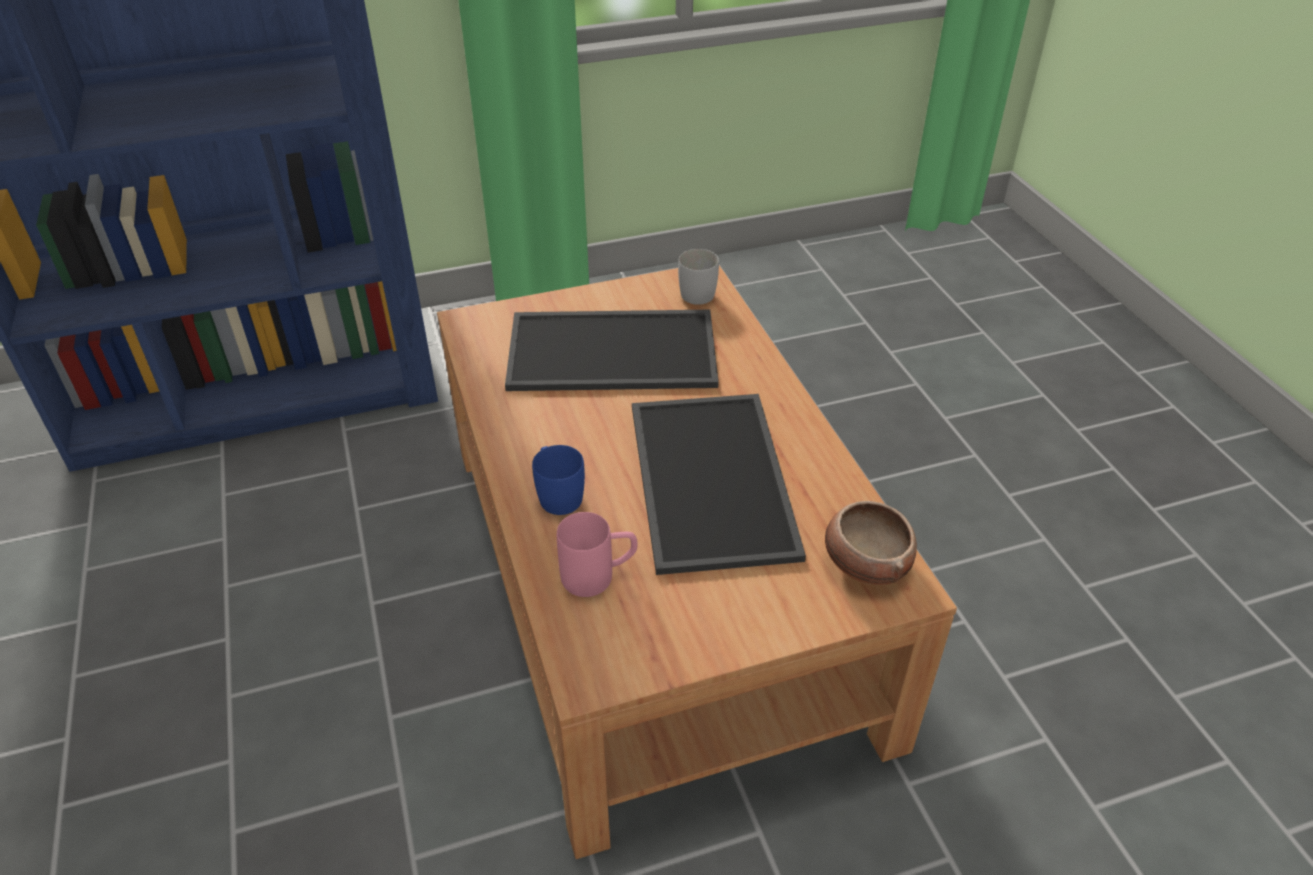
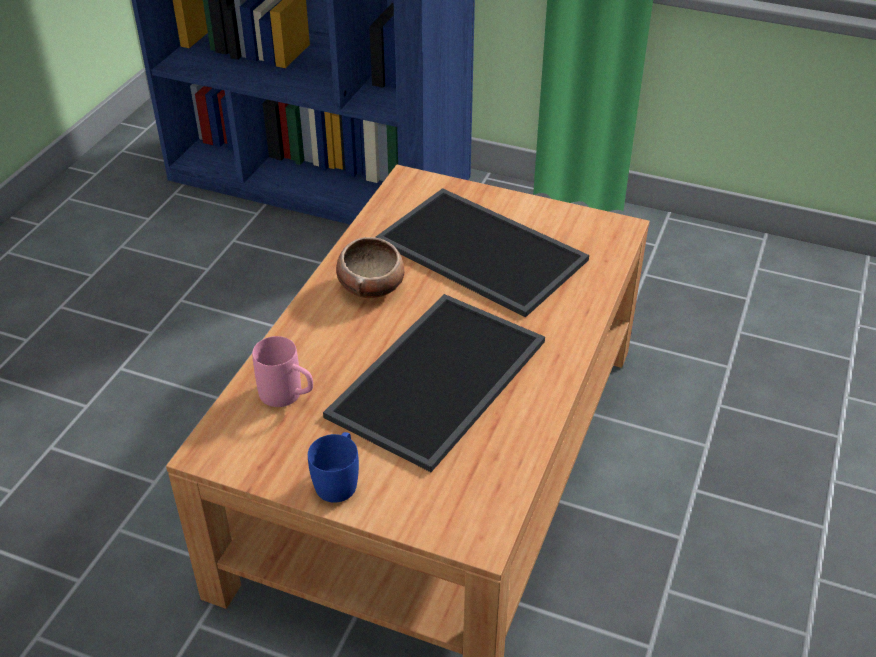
camera: 40 degrees right, 0 degrees up
(557, 494) = (326, 329): blue mug -> blue mug (339, 479)
(695, 291) = (600, 236): white mug -> none
(865, 562) = (473, 501): bowl -> bowl (371, 285)

